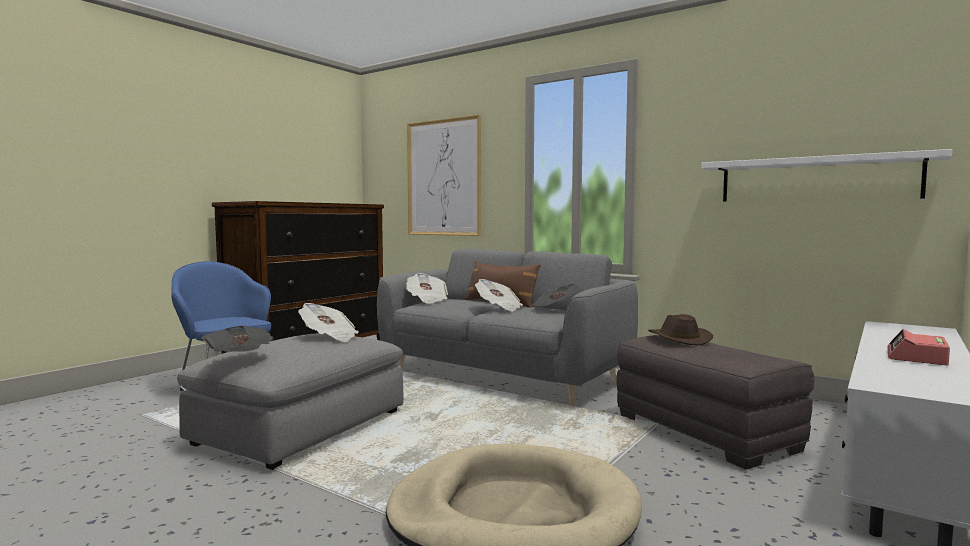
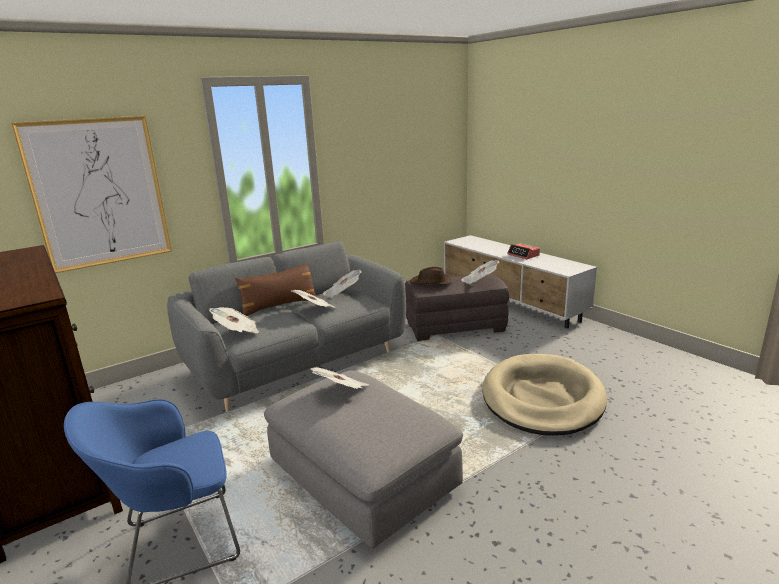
camera: 70 degrees left, 15 degrees up
(240, 358) = (404, 435): newspaper -> newspaper (479, 281)
(816, 179) = (416, 167): white shelf -> none

